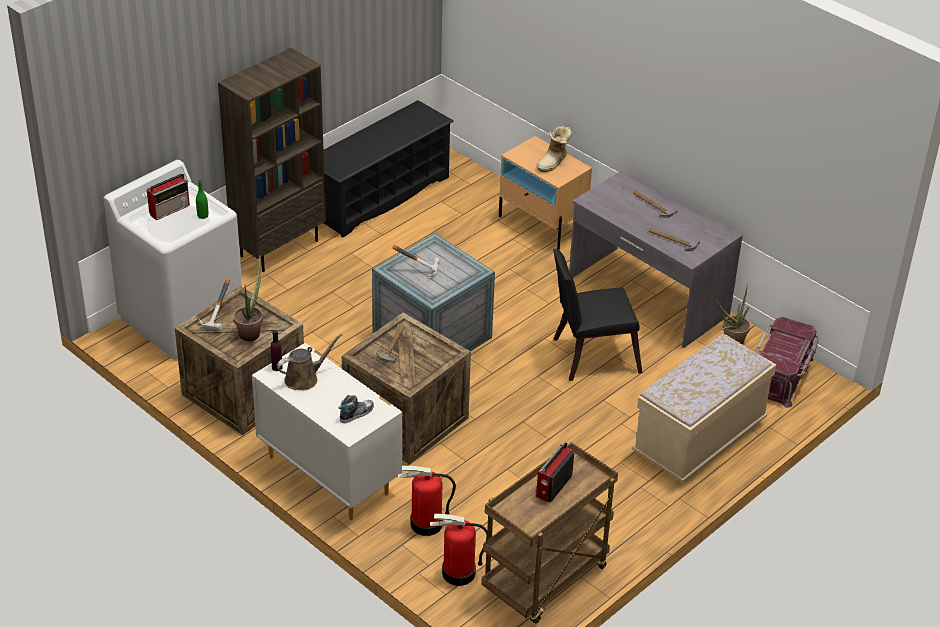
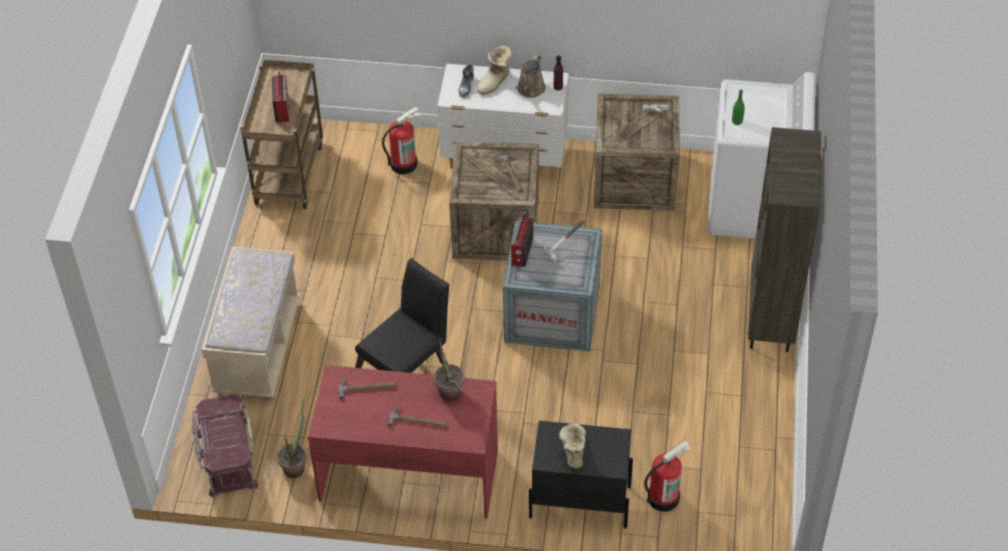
camera: 145 degrees right, 10 degrees up
(170, 209) = (768, 112): radio -> radio (521, 252)
(251, 331) = (623, 125): potted plant -> potted plant (451, 396)
(326, 402) = (495, 82): none -> boot
(380, 196) = (759, 437): black shoe rack -> none
(458, 573) = (351, 145): fire extinguisher -> fire extinguisher (663, 497)
(542, 225) = (579, 501): beige nightstand -> black nightstand
(647, 297) = (409, 474): grey desk -> red desk

